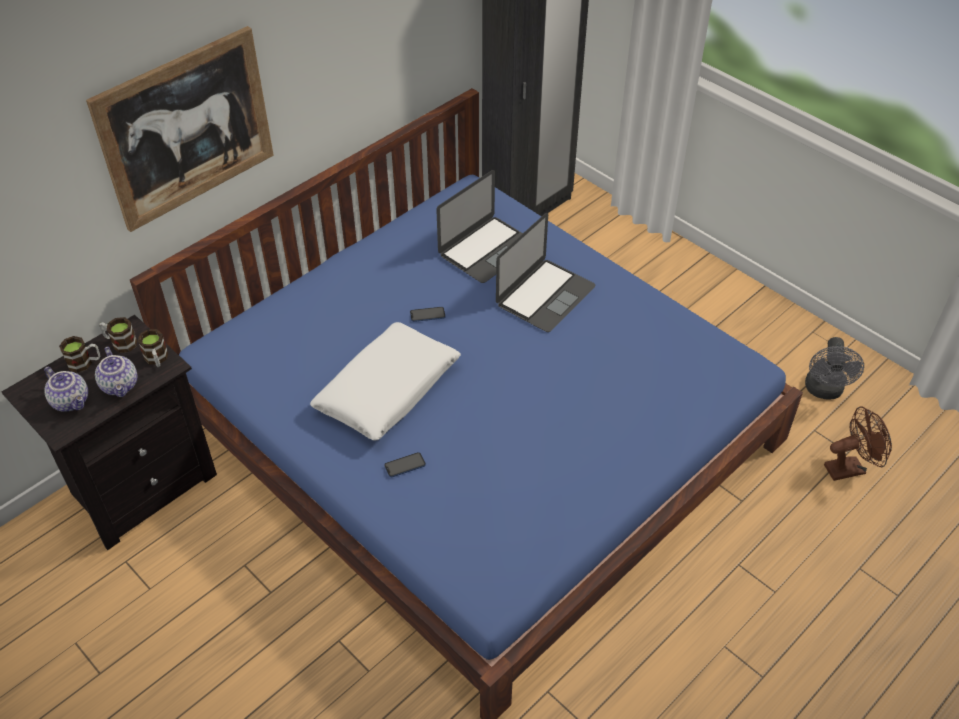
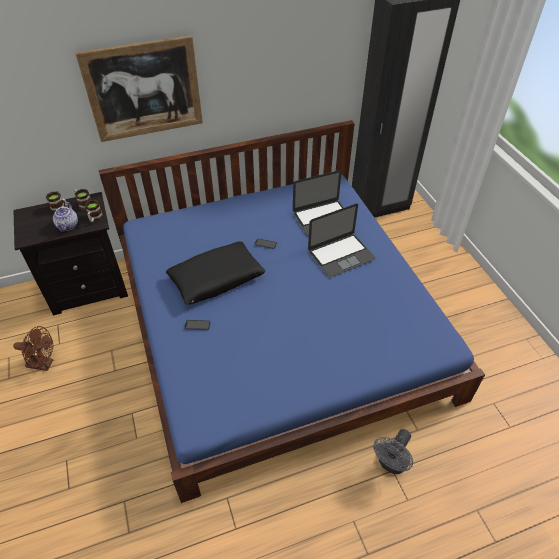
camera: 25 degrees right, 0 degrees up
(72, 401) = (40, 226): teapot -> none
(388, 390) = (216, 279): white pillow -> black pillow
(824, 391) = (514, 380): grey fan -> grey fan (391, 464)
(850, 468) = (506, 438): brown fan -> brown fan (44, 364)

